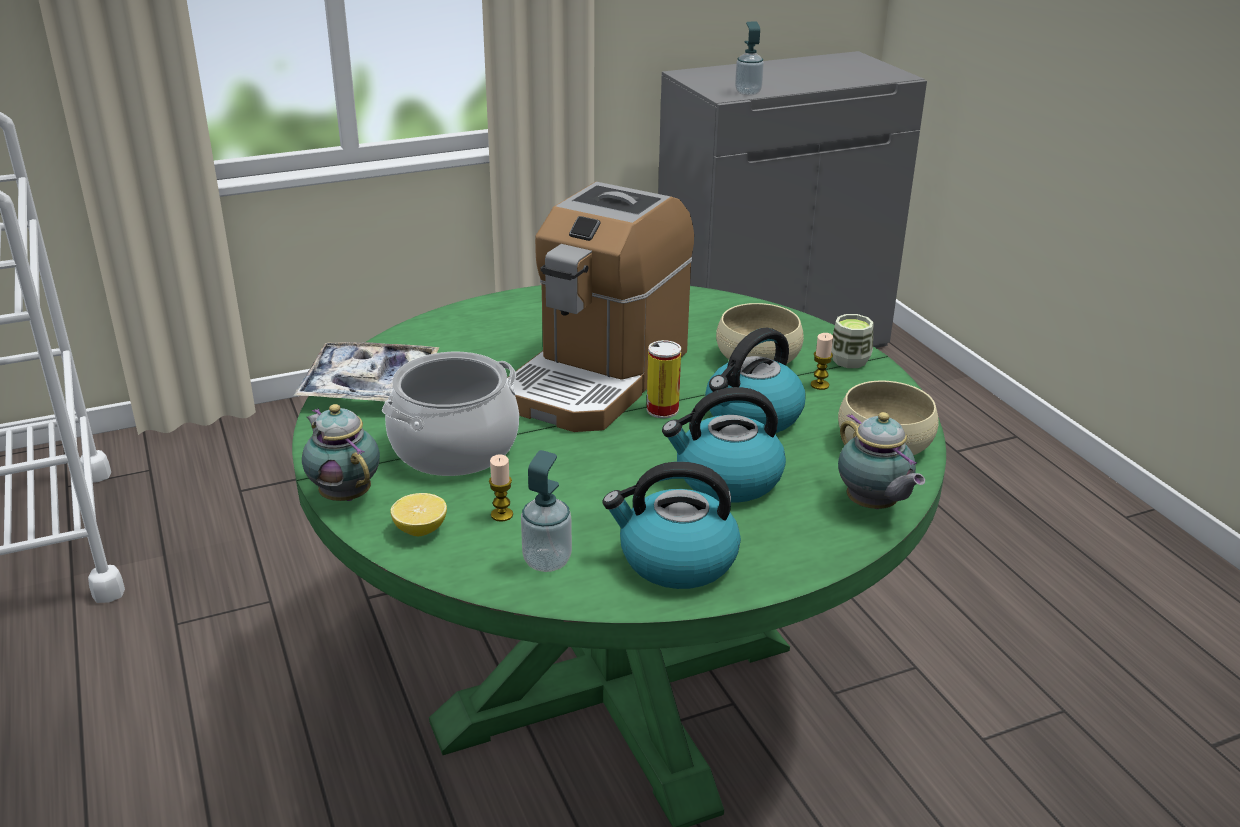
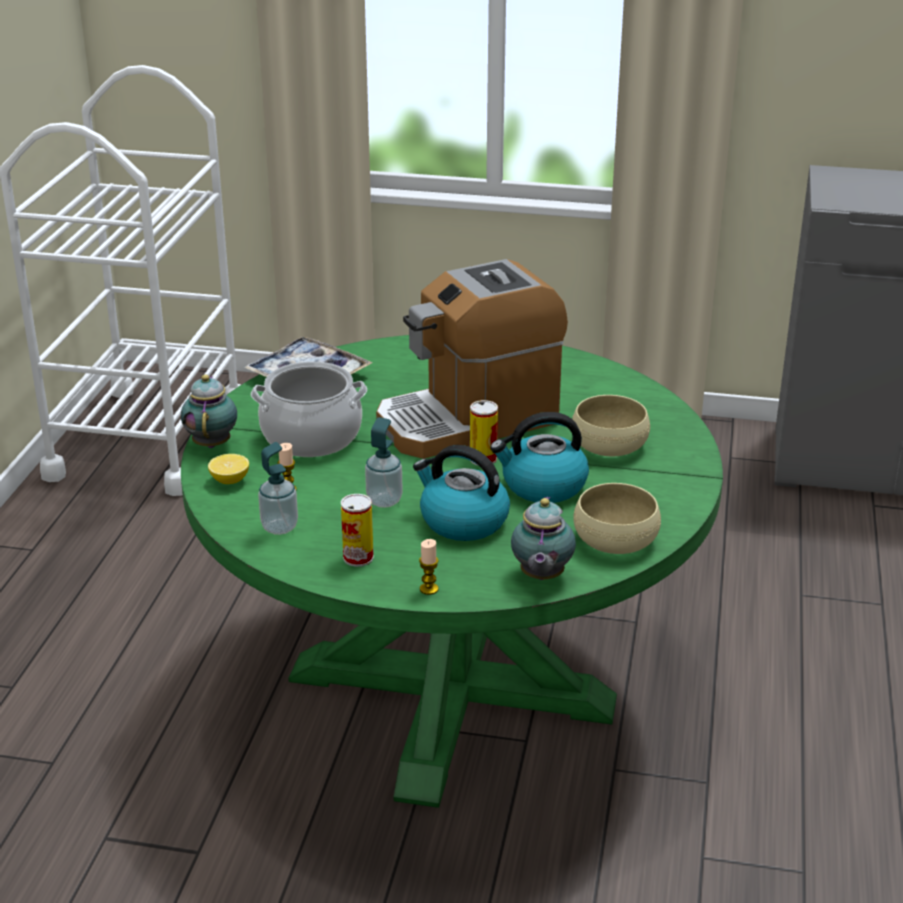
camera: 35 degrees right, 0 degrees up
(676, 560) = (358, 557): kettle -> can
(748, 92) = (859, 204): soap dispenser -> soap dispenser (384, 500)
(819, 385) = (629, 481): candle -> candle (429, 589)
(849, 360) = (683, 471): cup -> none

